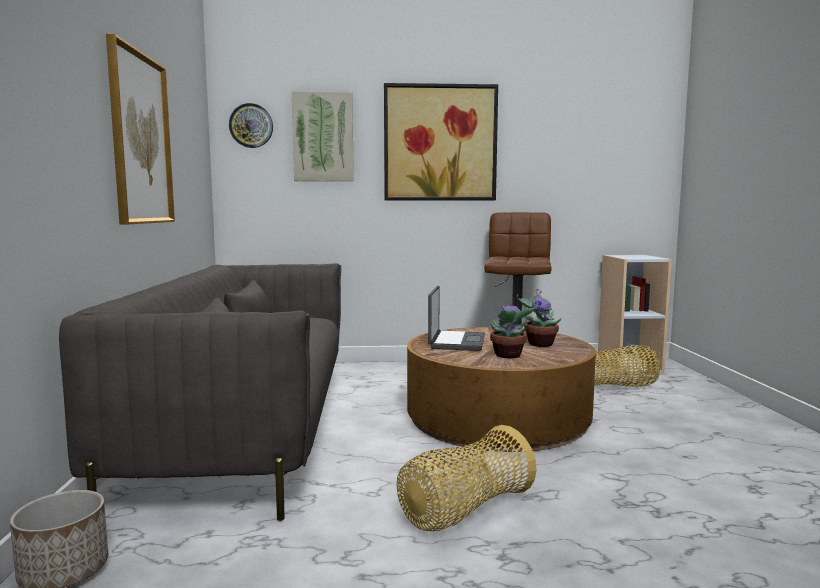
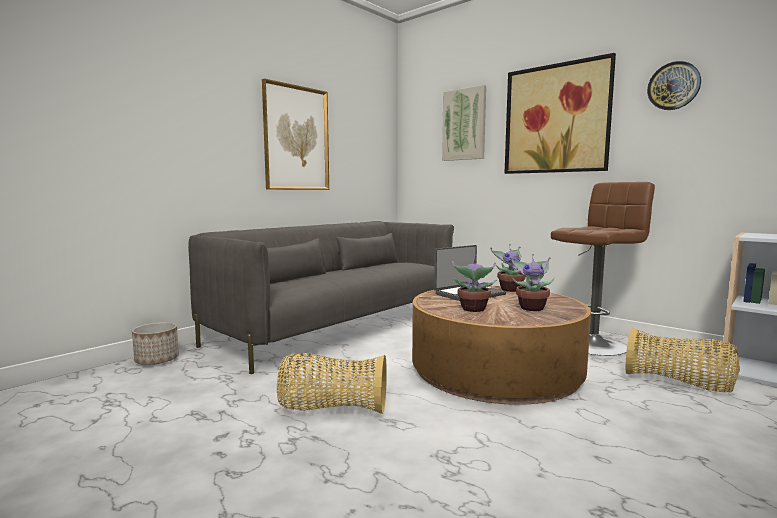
camera: 45 degrees right, 0 degrees up
(251, 126) = (420, 121): wall clock -> wall clock (673, 86)
(470, 330) = (510, 289): none -> potted plant

